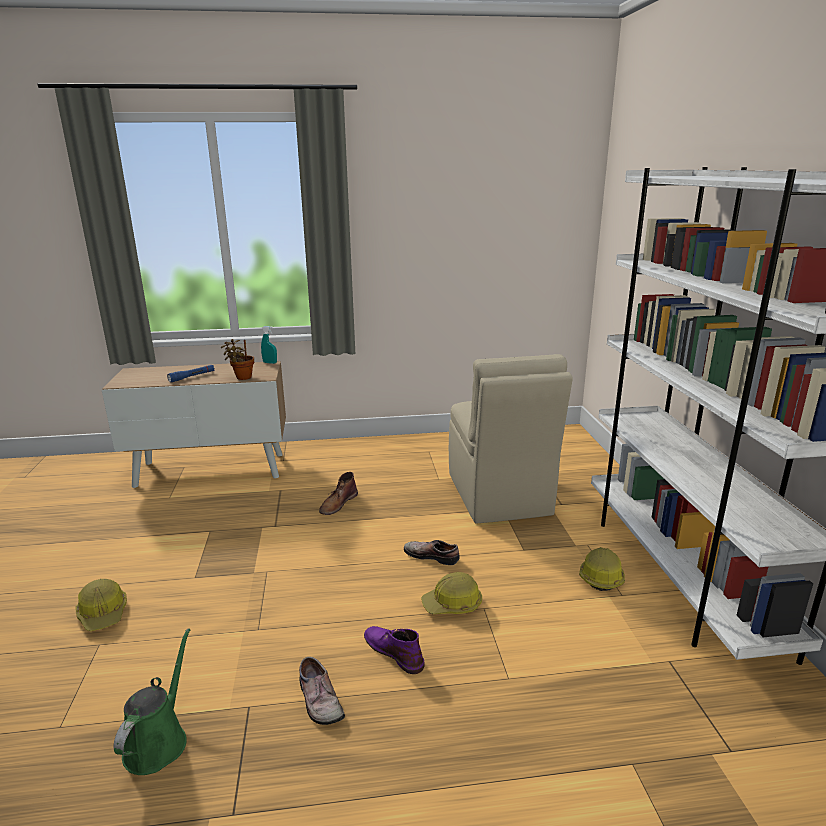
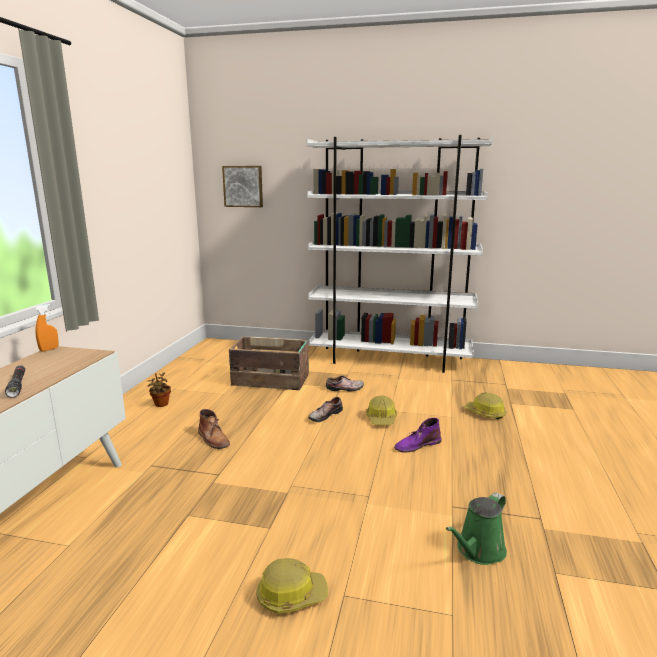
camera: 70 degrees left, 5 degrees down
(159, 741) = (478, 551): green watering can -> green watering can turned 75 degrees counterclockwise
(192, 377) = (17, 385): blue flashlight -> black flashlight
(242, 377) = (76, 363): potted plant -> potted plant (161, 405)
(270, 363) = (49, 349): turquoise spray bottle -> orange spray bottle
(318, 700) = (453, 477): shoe -> shoe (345, 389)
(499, 496) = (271, 380): beige chair -> crate
(601, 576) = (380, 376): hard hat -> hard hat (485, 413)
(630, 233) = (243, 186): none -> picture

